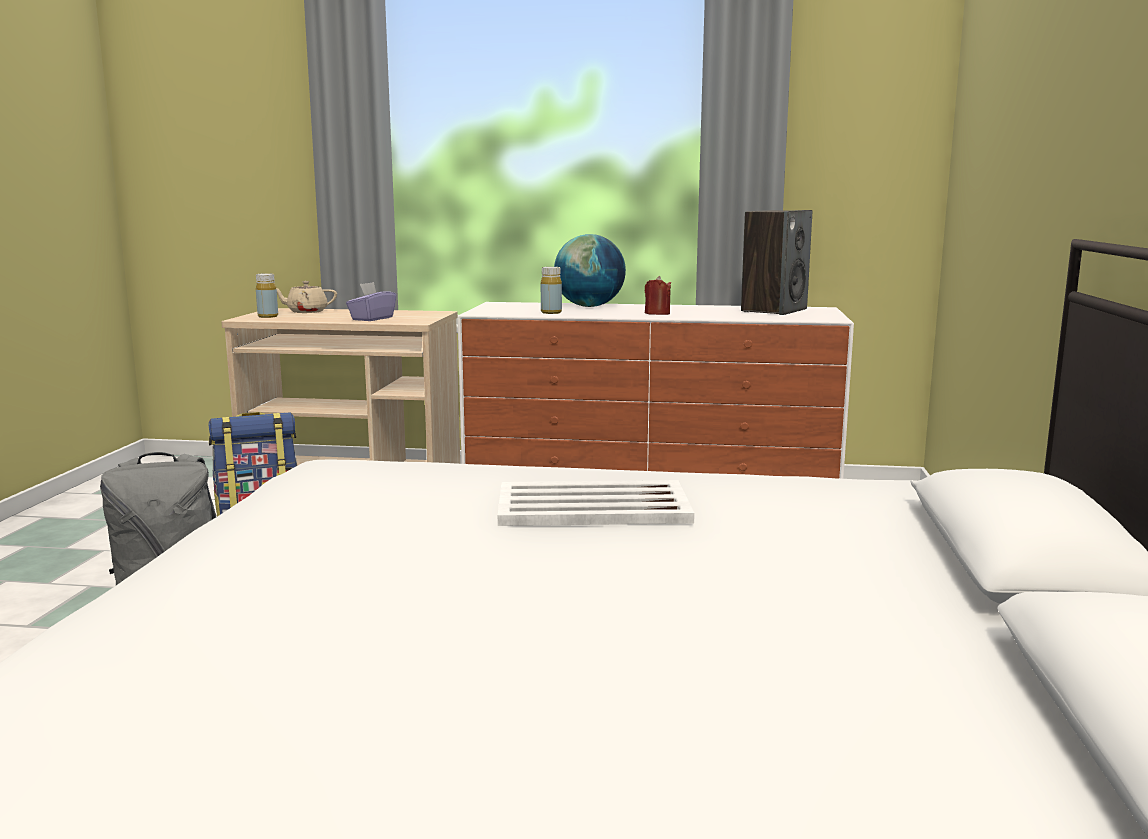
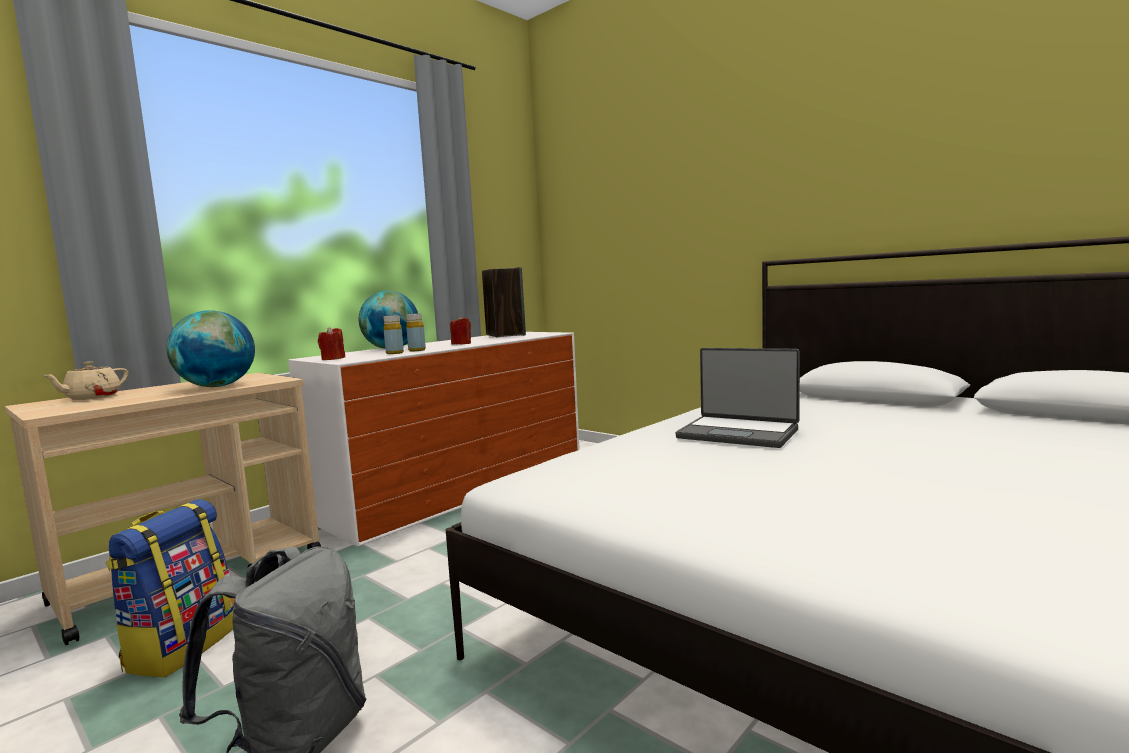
camera: 55 degrees left, 5 degrees down
(268, 316) = (69, 407): yellow bottle -> yellow bottle (417, 350)
(372, 319) = (217, 386): purple tissue box -> globe
(492, 308) = (333, 359): none -> red candle
(595, 506) = (738, 433): white tray -> laptop

